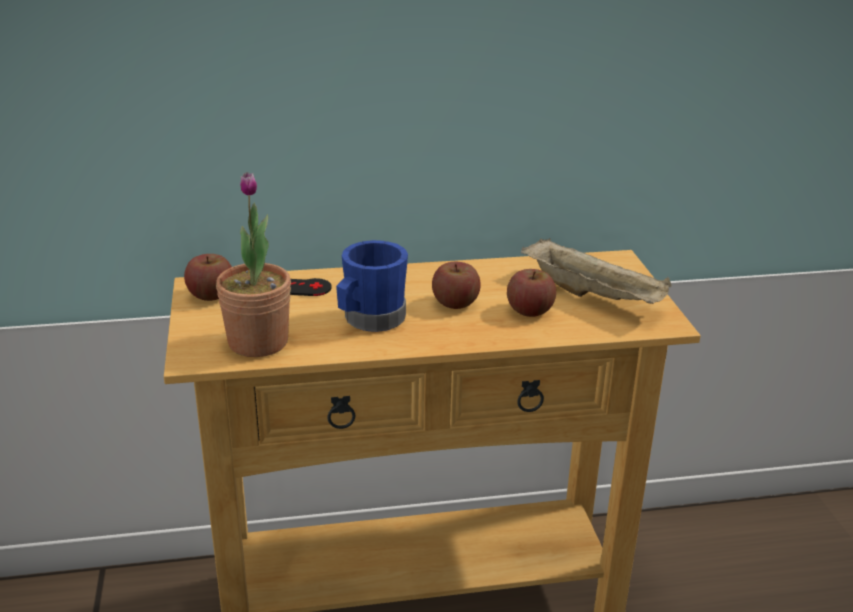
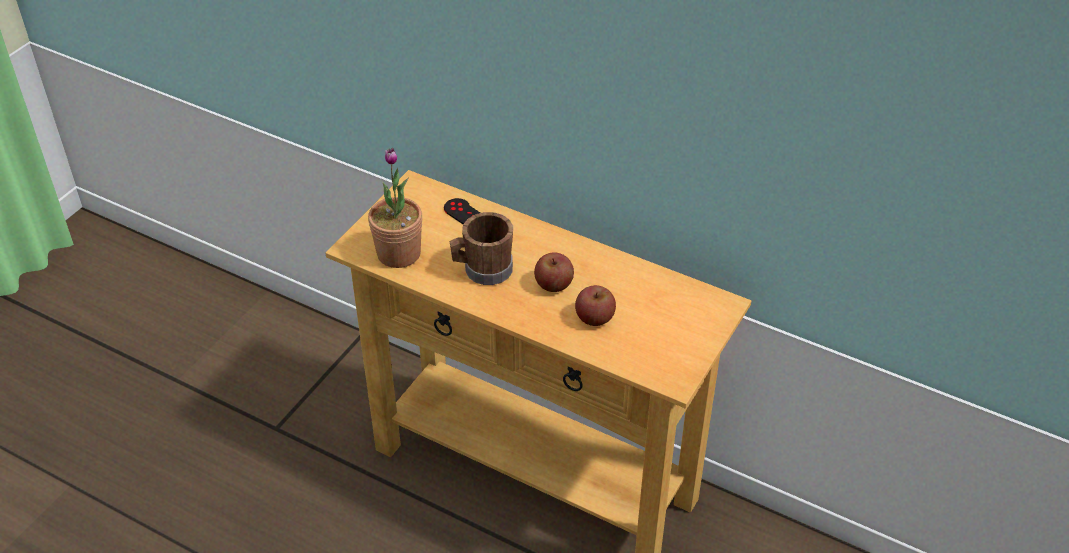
camera: 40 degrees right, 15 degrees up
(211, 295) = (412, 197): apple -> none
(370, 320) = (483, 270): blue mug -> brown mug
(594, 295) = (658, 329): beige tray -> none

